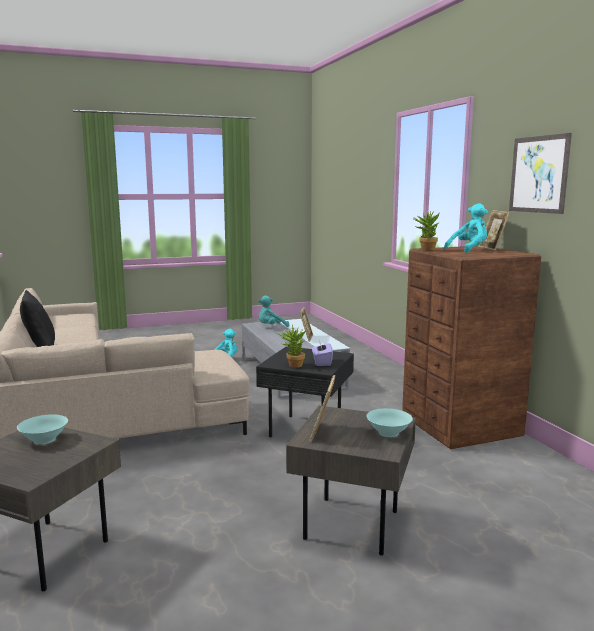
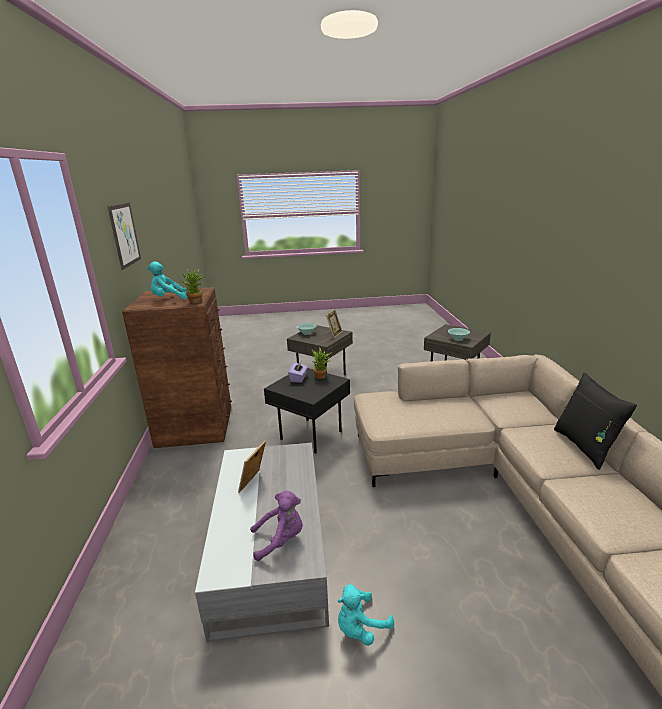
camera: 165 degrees left, 10 degrees up
(271, 327) = (280, 540): turquoise plush toy -> purple plush toy
(492, 248) = (142, 301): picture frame -> none

